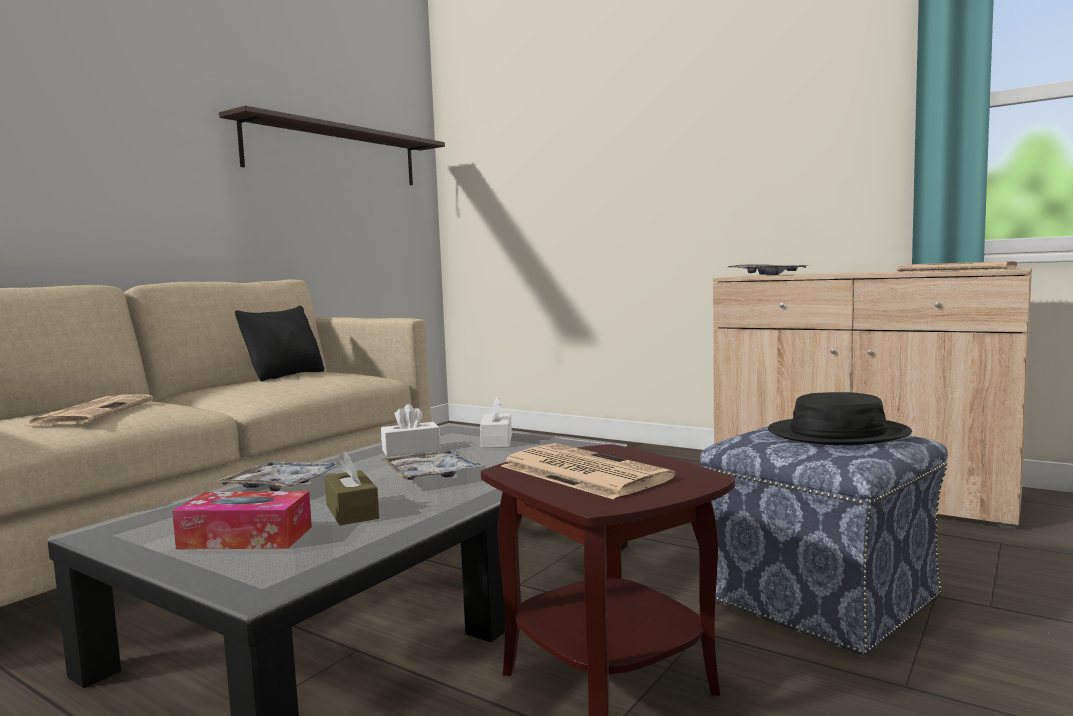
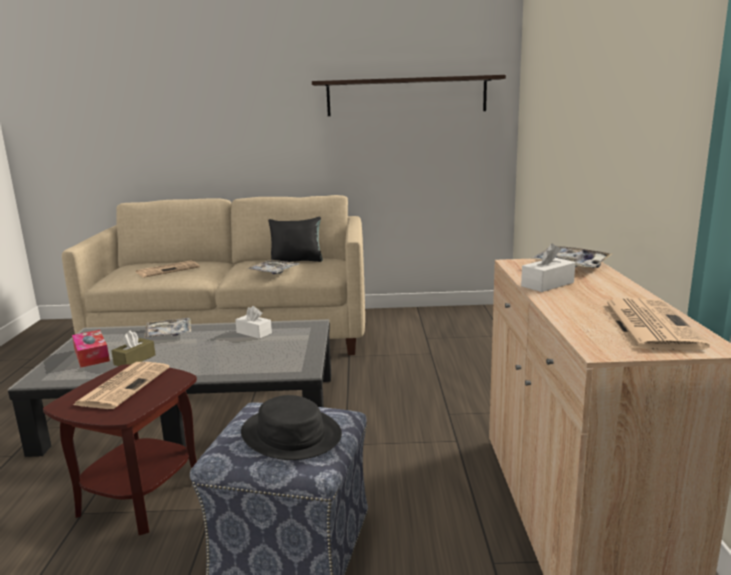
camera: 55 degrees right, 10 degrees up
(432, 475) = (205, 354): tray -> tray (274, 271)
(496, 441) = (292, 344): white tissue box -> white tissue box (547, 284)

